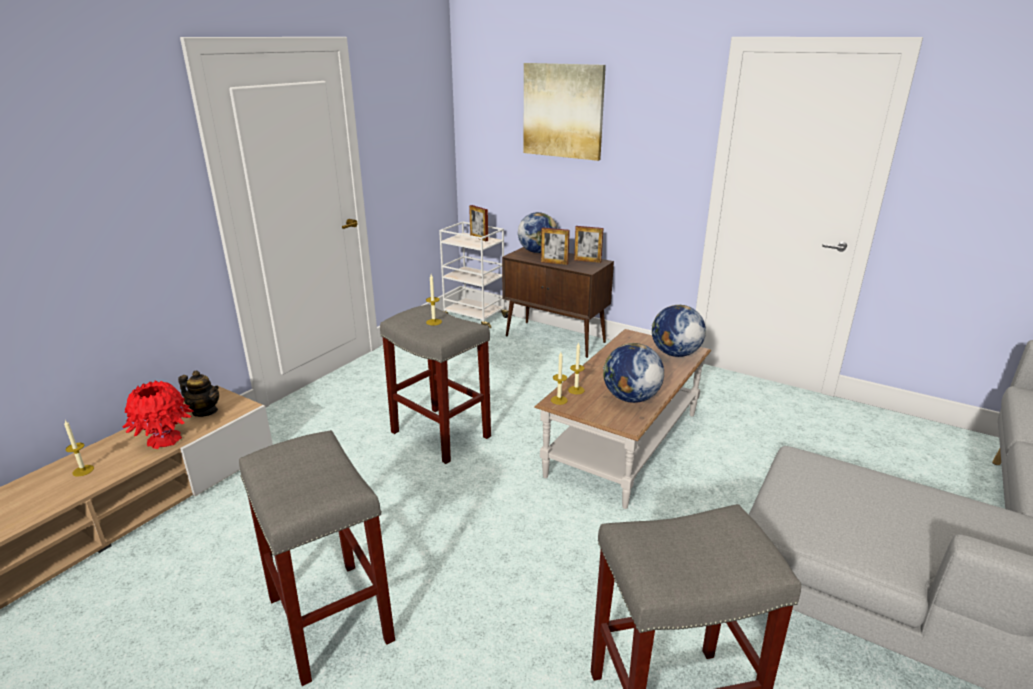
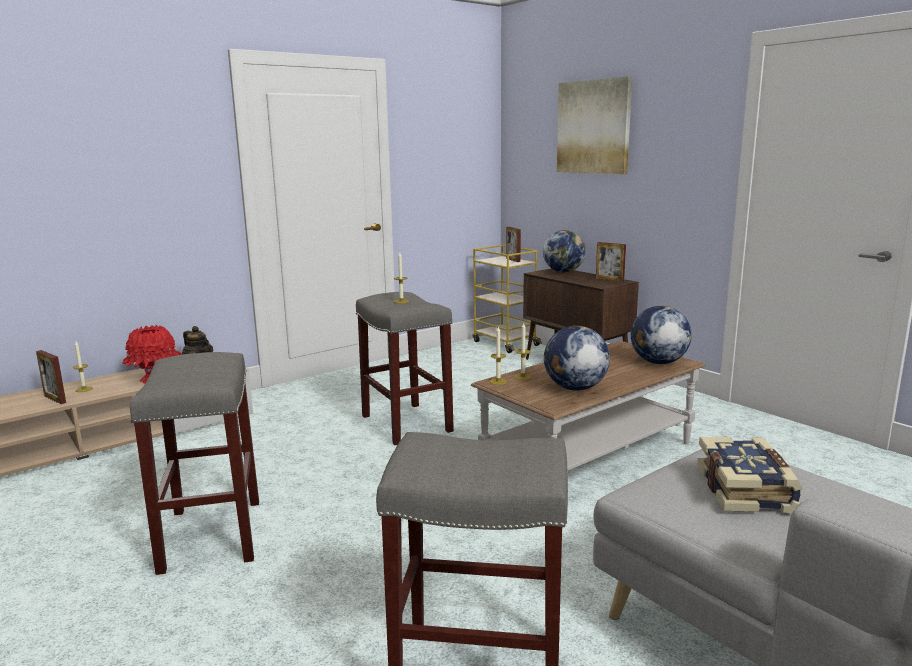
camera: 20 degrees right, 10 degrees down
(474, 318) = (504, 343): white cart -> yellow cart
(554, 263) = (572, 279): picture frame -> picture frame (55, 399)
(849, 503) = (746, 490): none -> book

